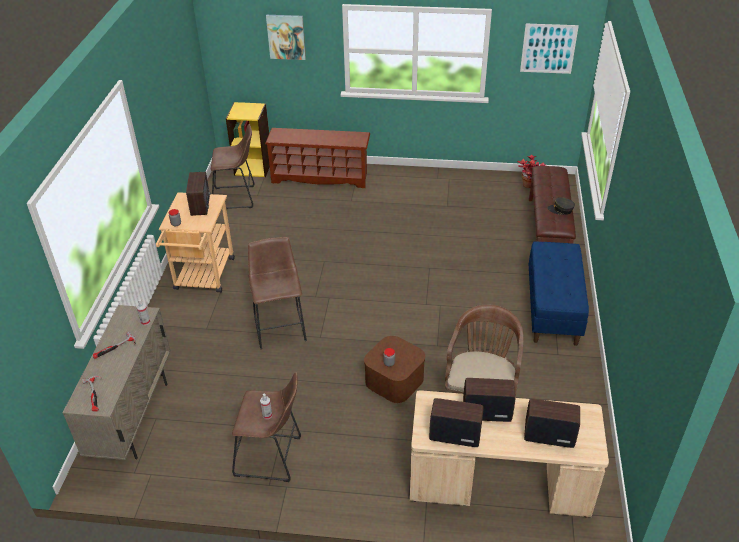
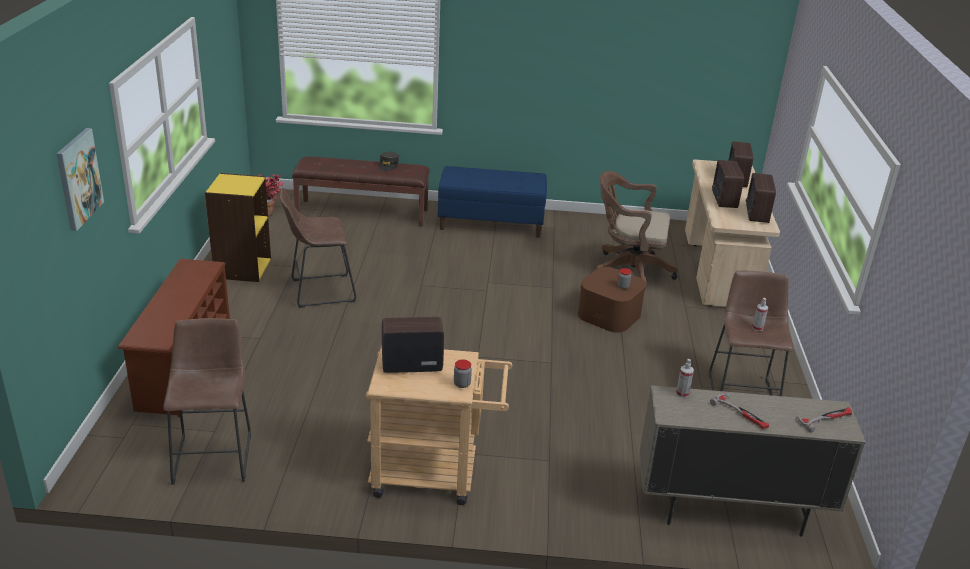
camera: 95 degrees left, 10 degrees down
(253, 167) = (117, 441): yellow bookcase -> yellow bookcase (242, 268)
(280, 325) = (535, 394): brown stool -> brown stool (318, 291)
(548, 48) = (223, 45): picture -> none

